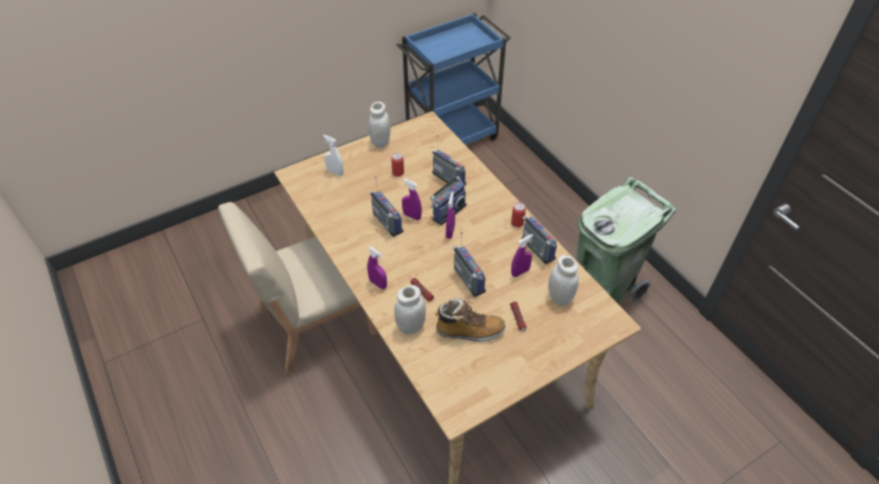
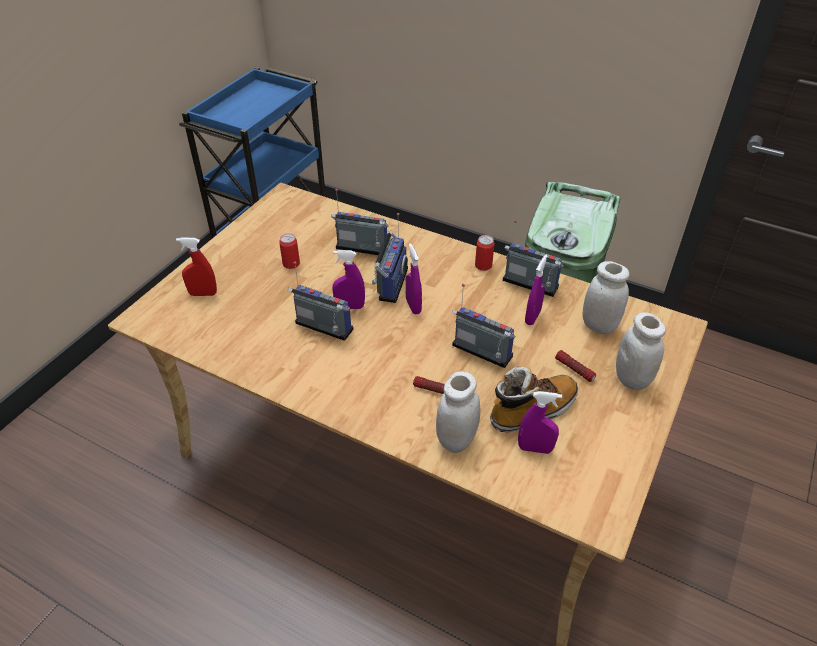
camera: 30 degrees left, 5 degrees down
(314, 322) = (237, 525): beige chair -> none
(335, 172) = (203, 294): white spray bottle -> red spray bottle
(378, 284) = (370, 406): purple spray bottle -> purple spray bottle (535, 448)
(380, 142) = (240, 237): white jar -> white jar (632, 379)

